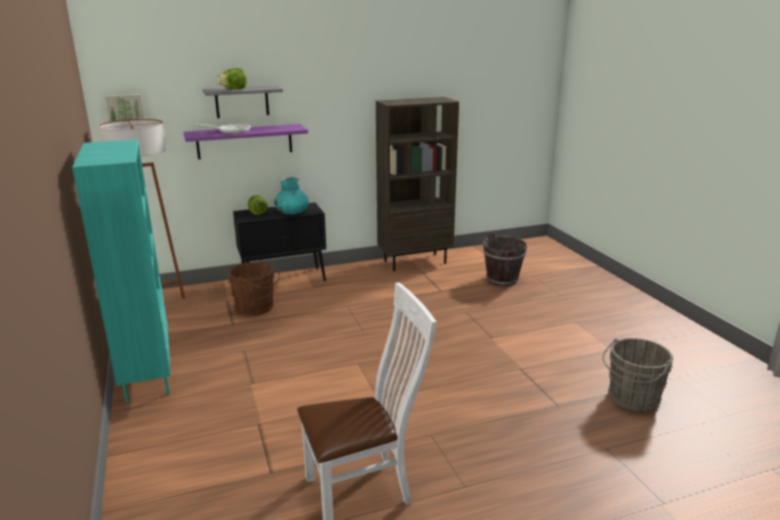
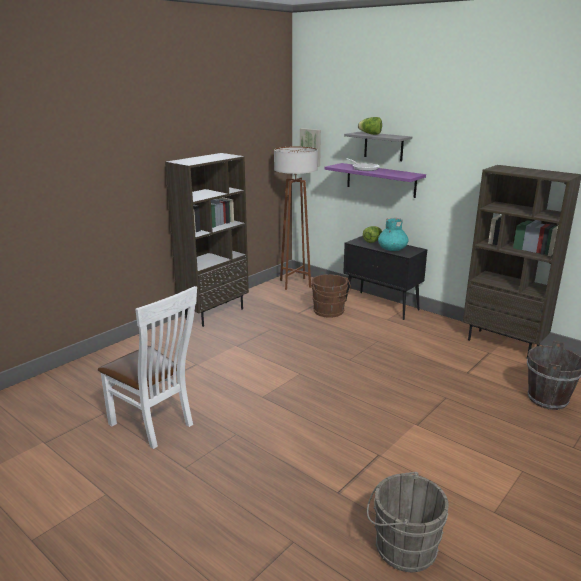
camera: 60 degrees right, 0 degrees up
(146, 376) = (214, 313): turquoise bookcase -> brown bookcase

